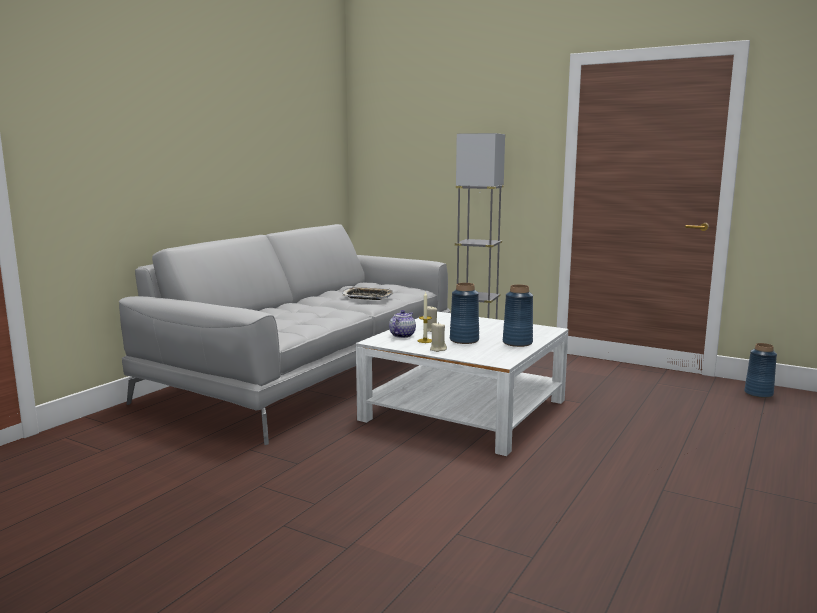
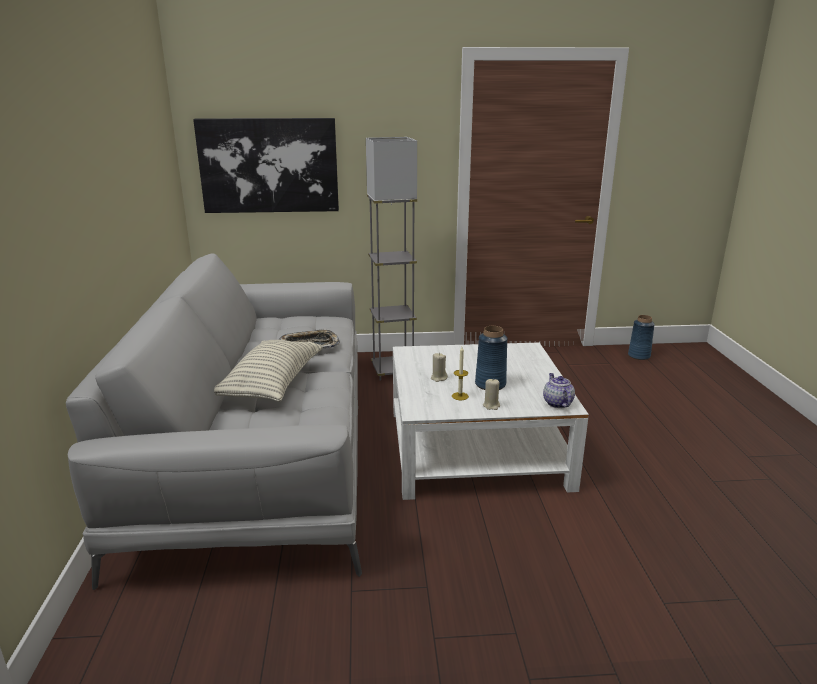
camera: 35 degrees left, 10 degrees up
(303, 309) = (272, 385): none -> pillow
(402, 335) = (426, 394): teapot -> teapot (557, 403)
(407, 162) = (269, 165): none -> picture
(517, 343) = (536, 374): blue vase -> none

